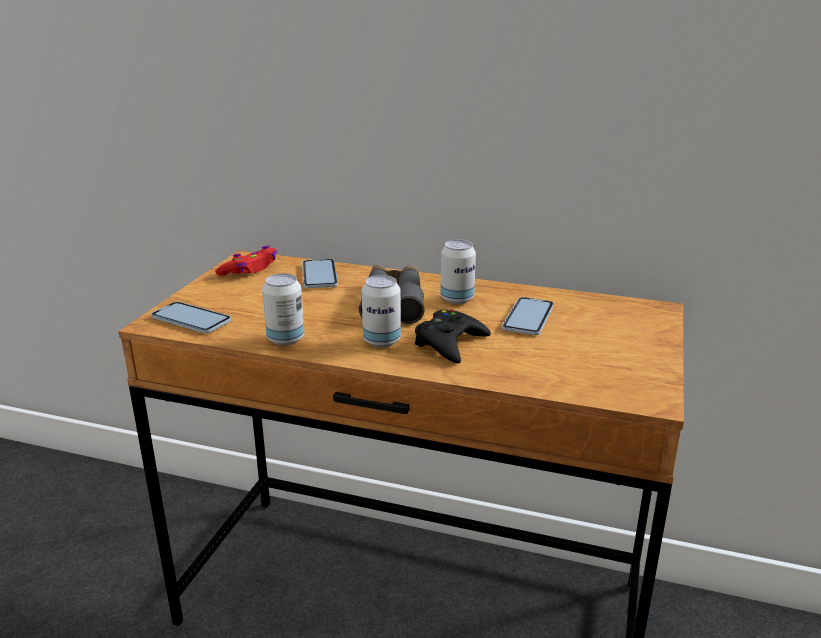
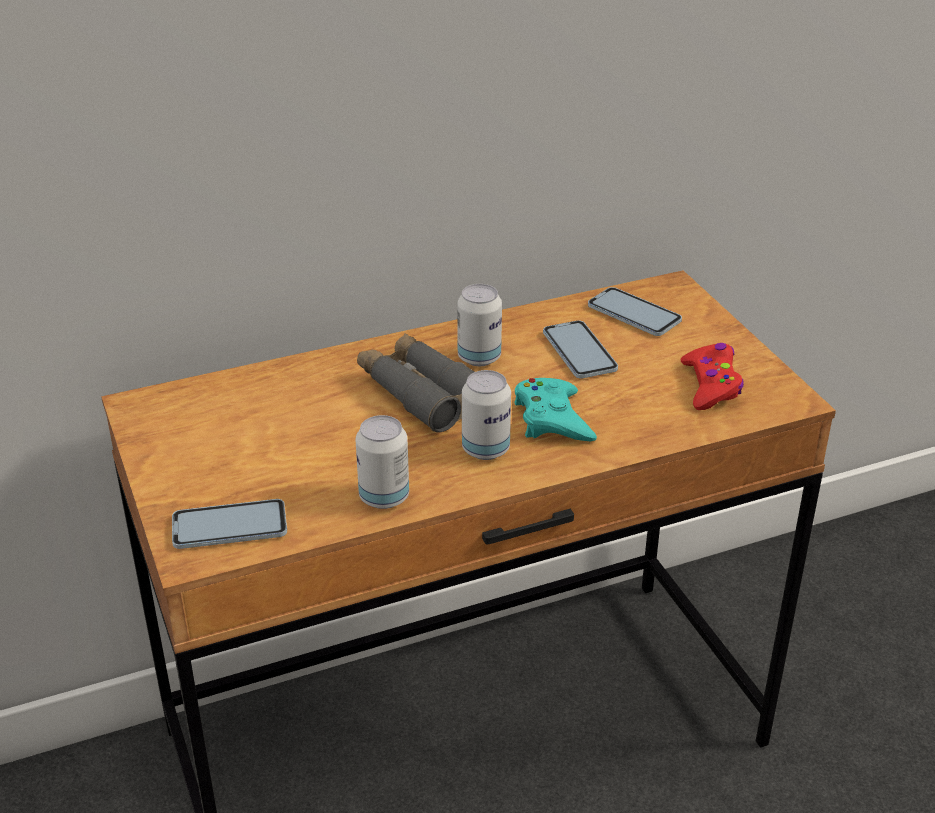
camera: 40 degrees left, 10 degrees up
(250, 269) = (175, 420): red game controller -> red game controller (711, 385)
(319, 275) = (278, 391): phone -> phone (634, 314)
(450, 343) = (552, 419): black game controller -> turquoise game controller

